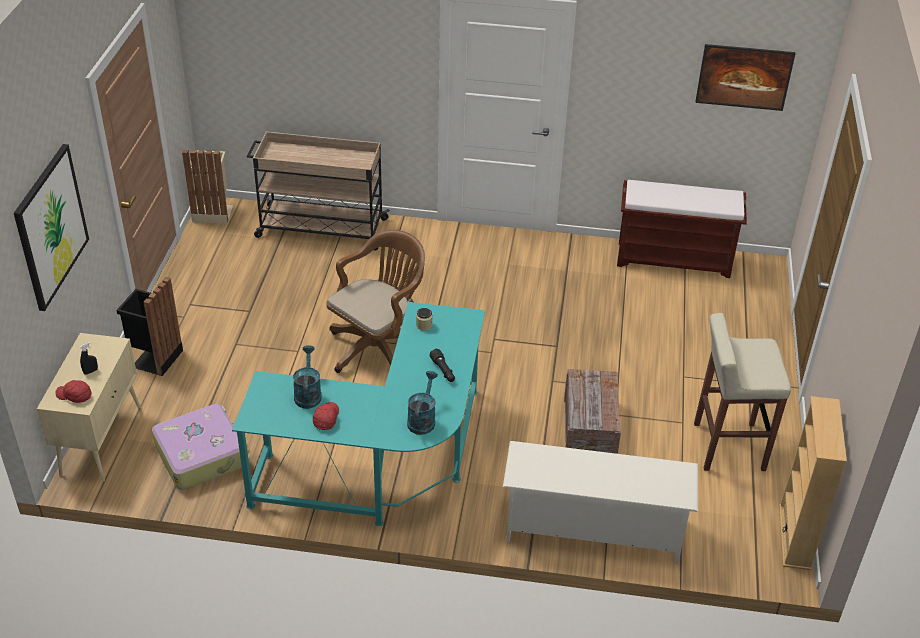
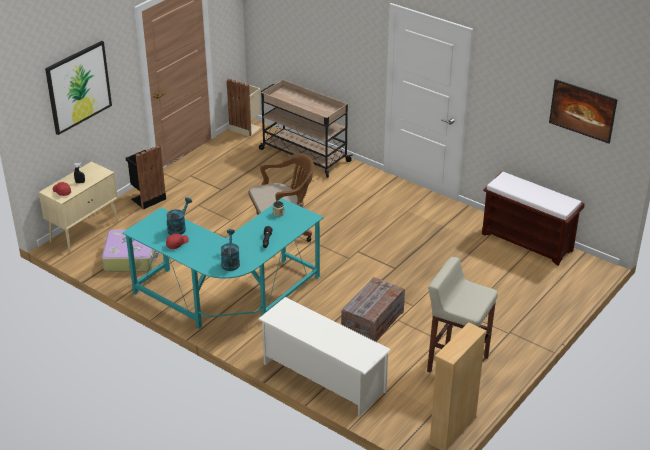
camera: 30 degrees right, 5 degrees down
(422, 419) = (230, 262): turquoise watering can -> turquoise watering can turned 45 degrees counterclockwise

